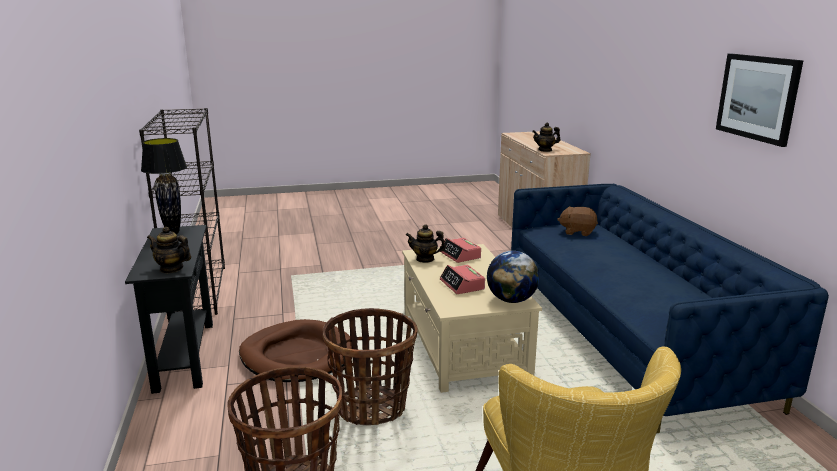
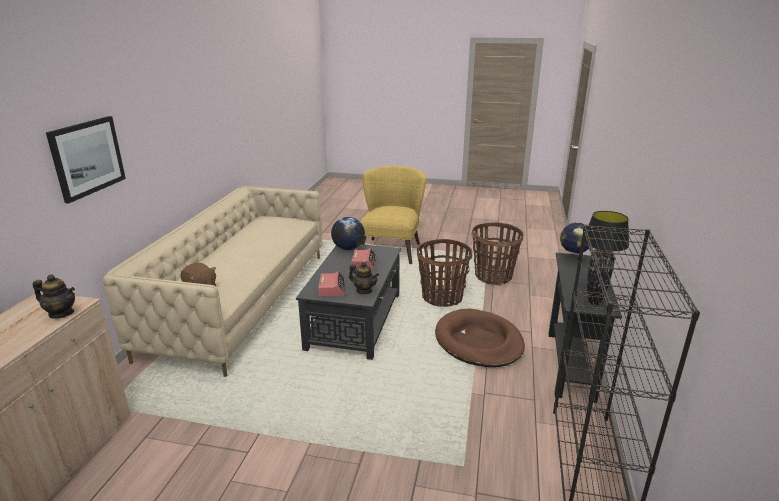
camera: 155 degrees left, 5 degrees up
(171, 269) = (573, 260): teapot -> globe
(462, 345) = (355, 320): beige coffee table -> black coffee table
(625, 333) = (241, 301): blue sofa -> beige sofa
(757, 97) = (185, 117): picture -> picture (87, 157)

